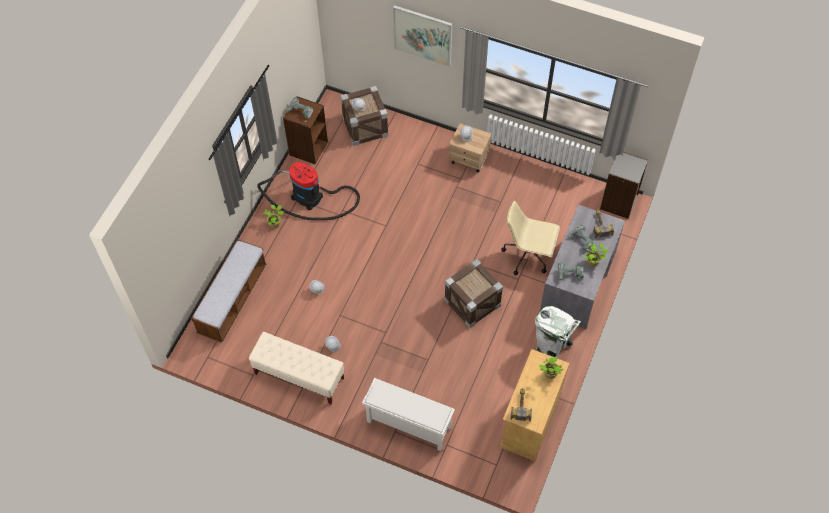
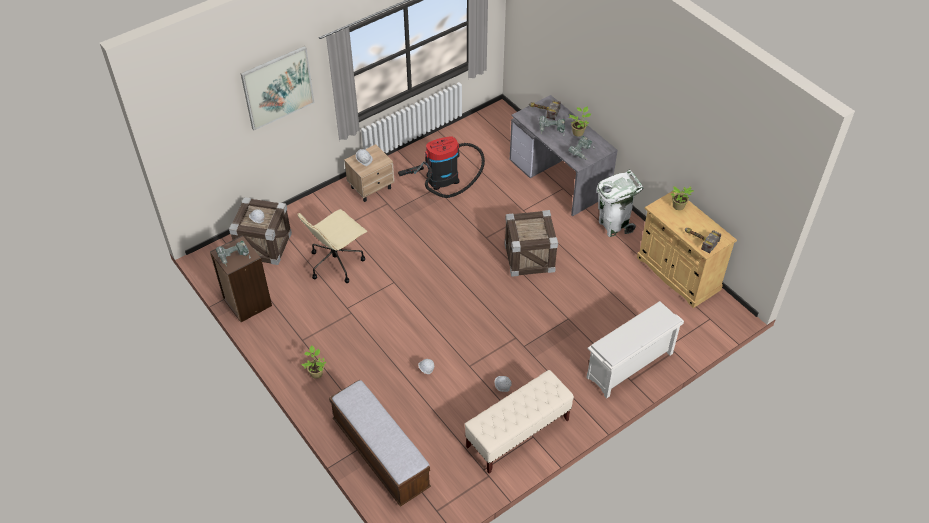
camera: 60 degrees left, 10 degrees down
(310, 198) = (310, 328): vacuum cleaner -> vacuum cleaner (446, 177)
(528, 255) = (508, 196): beige office chair -> beige office chair (336, 262)
(619, 202) = (499, 115): grey bookcase -> none

